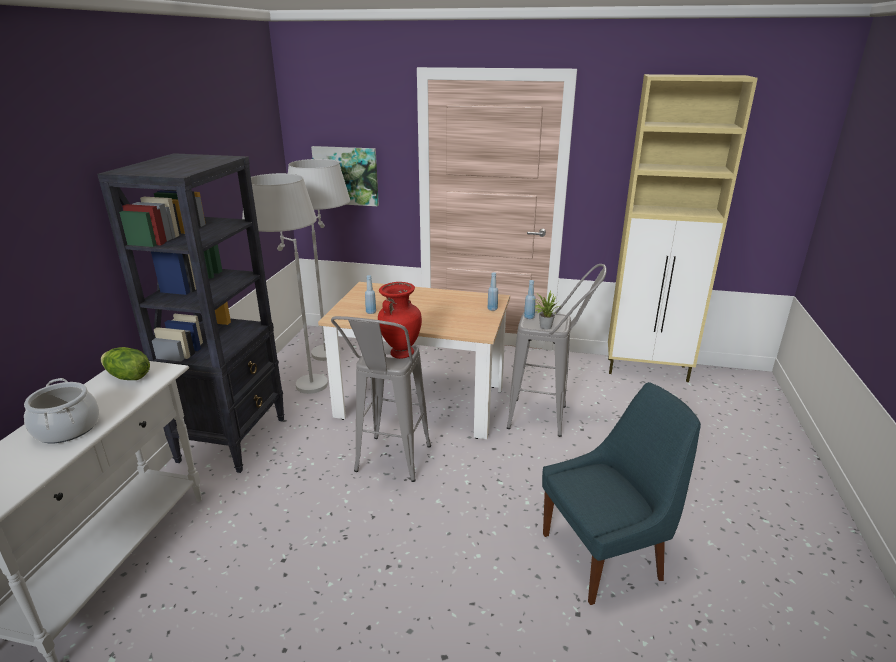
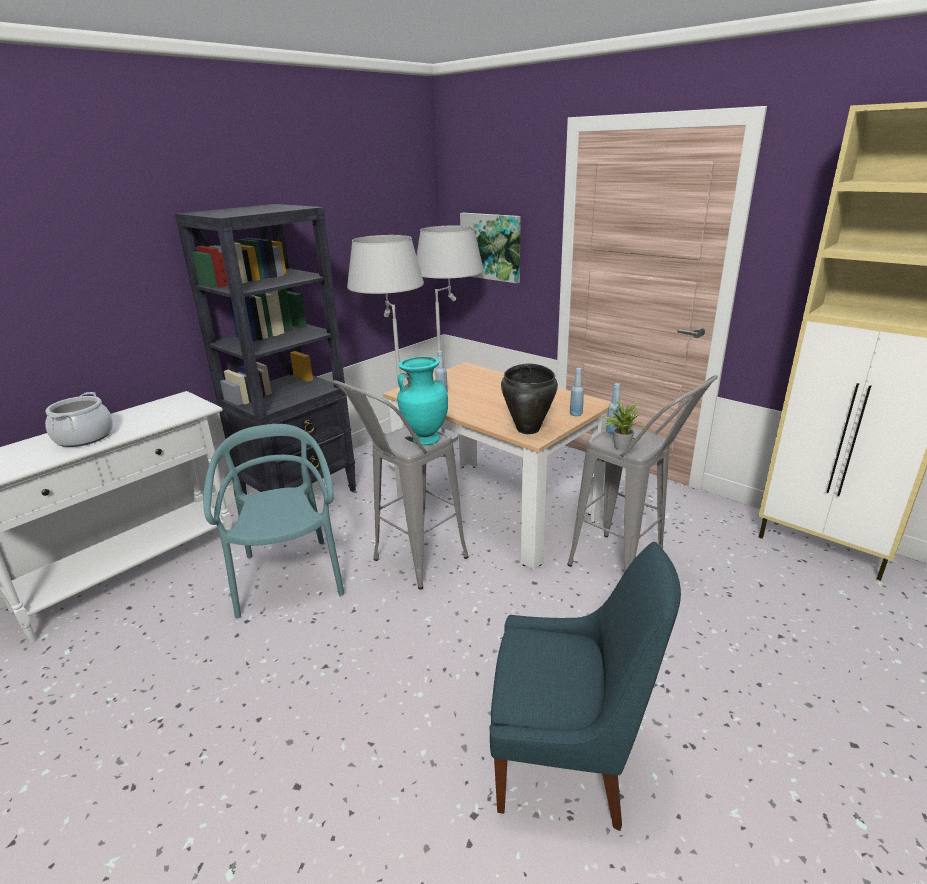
camera: 30 degrees right, 0 degrees up
(128, 377) = (169, 407): lettuce -> none
(289, 511) = (288, 577): none -> turquoise chair
(401, 353) = (425, 440): red vase -> turquoise vase
(471, 327) = (528, 429): none -> black cooking pot

